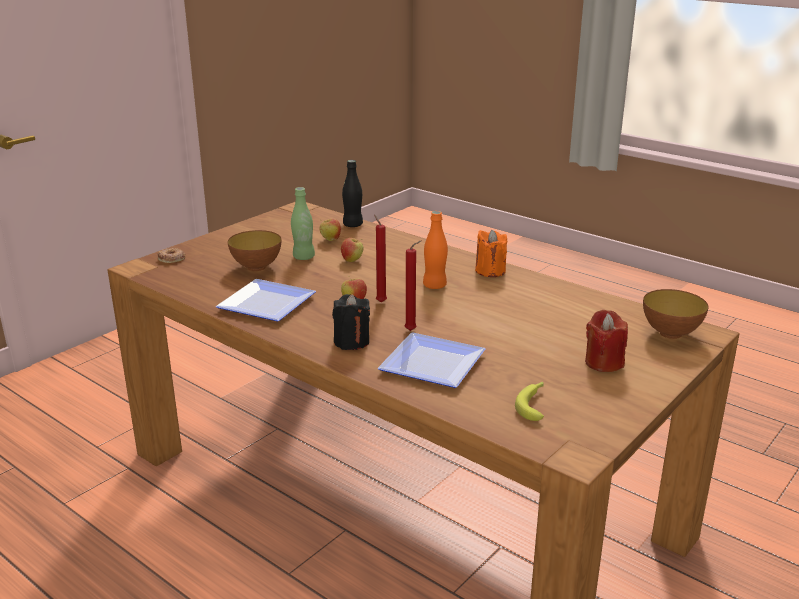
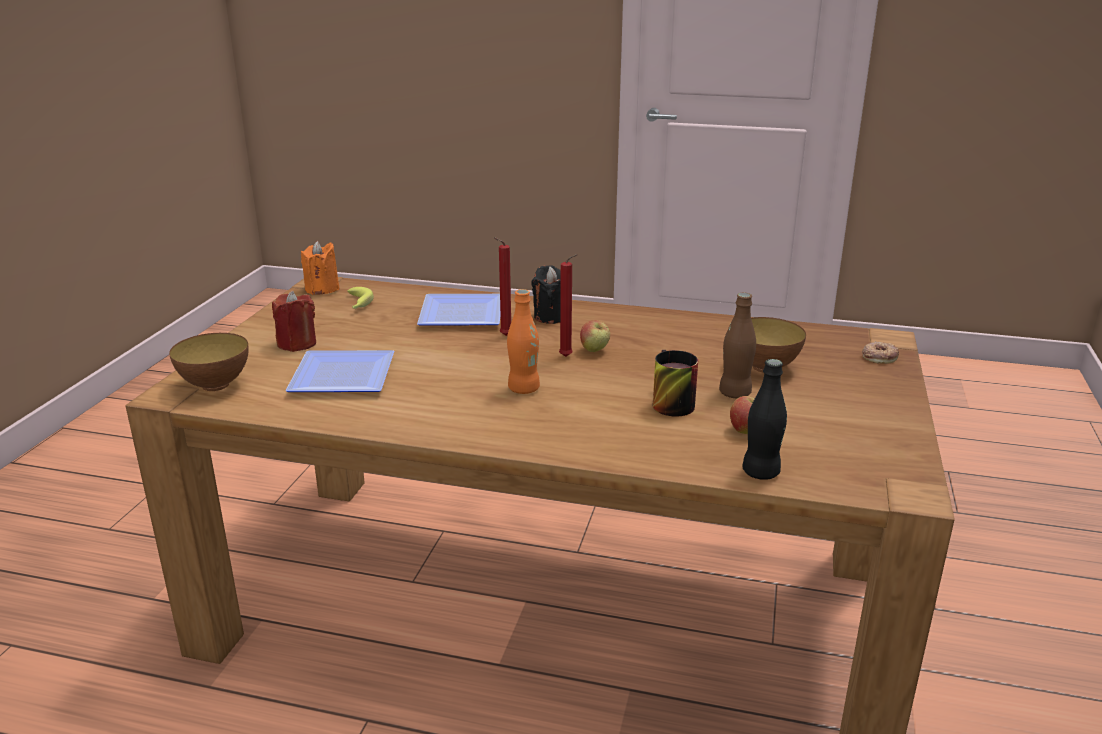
camera: 155 degrees right, 0 degrees up
(266, 302) = (684, 333): plate -> plate (345, 378)
(303, 257) = (735, 393): green bottle -> brown bottle
(352, 260) = (667, 402): apple -> mug
(490, 271) = (466, 428): orange candle -> orange candle (322, 289)

